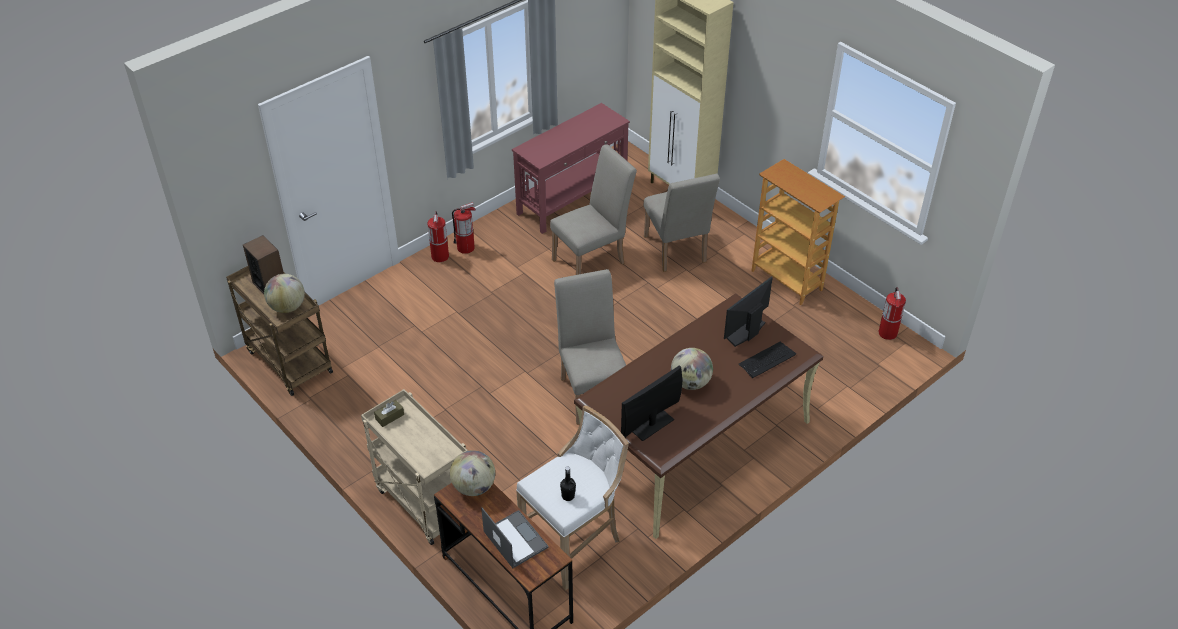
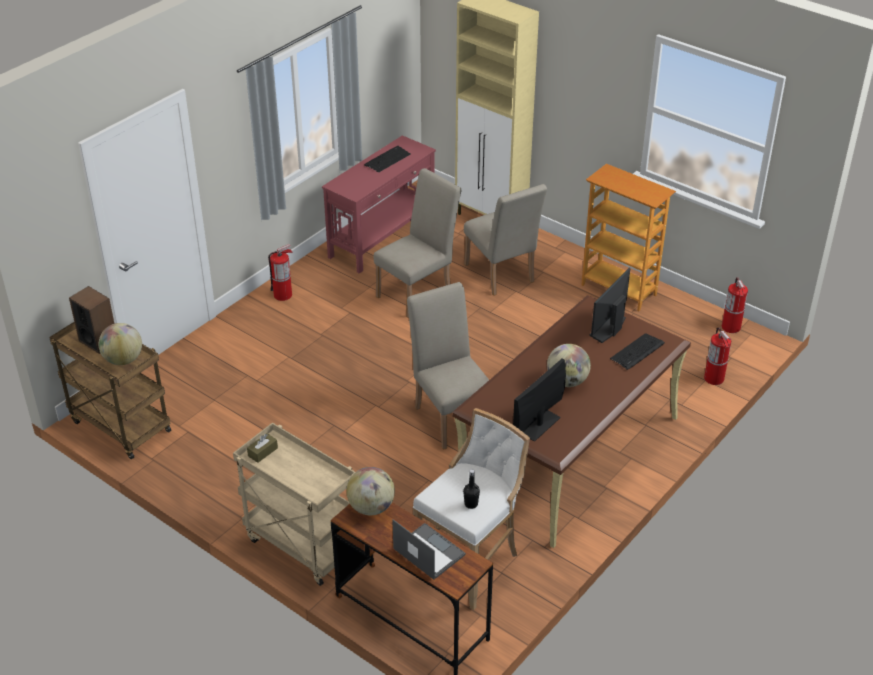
camera: 10 degrees left, 5 degrees down
(440, 256) = (258, 306): fire extinguisher -> fire extinguisher (714, 378)
(580, 127) = (387, 159): none -> keyboard

